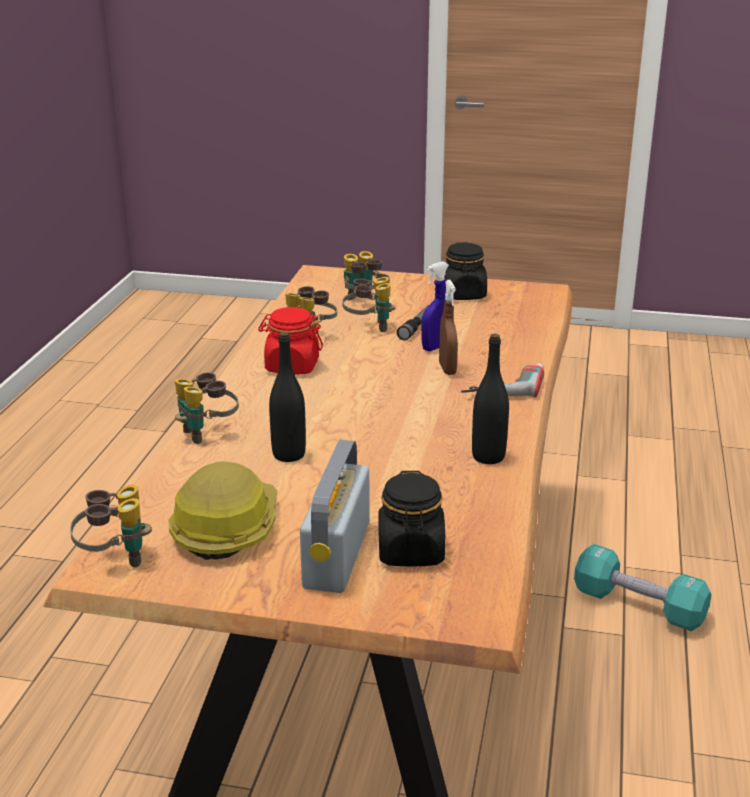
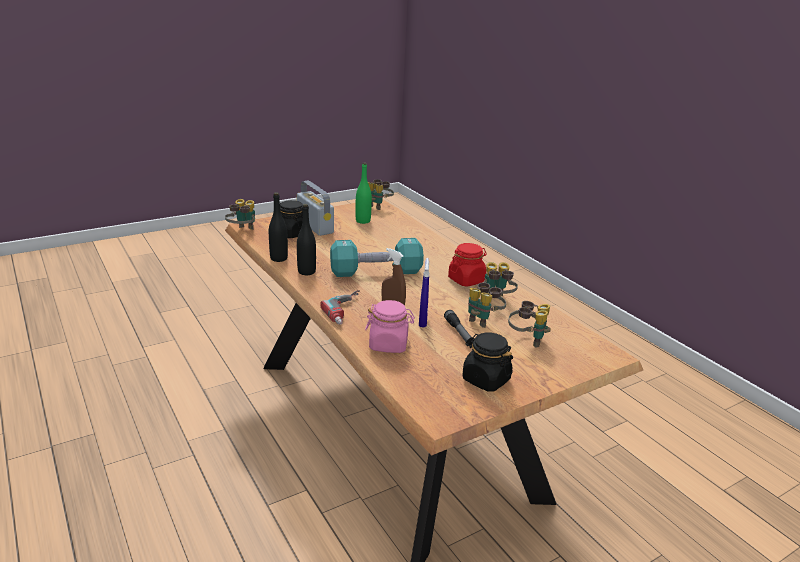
camera: 135 degrees right, 0 degrees up
(207, 433) = (433, 242): binoculars -> binoculars (243, 231)
(226, 528) = (363, 221): hard hat -> green bottle
(289, 454) = (387, 245): black bottle -> black bottle (279, 258)
(508, 342) = (388, 344): none -> pink jar
(638, 606) = (271, 534): turquoise dumbbell -> turquoise dumbbell (376, 272)

